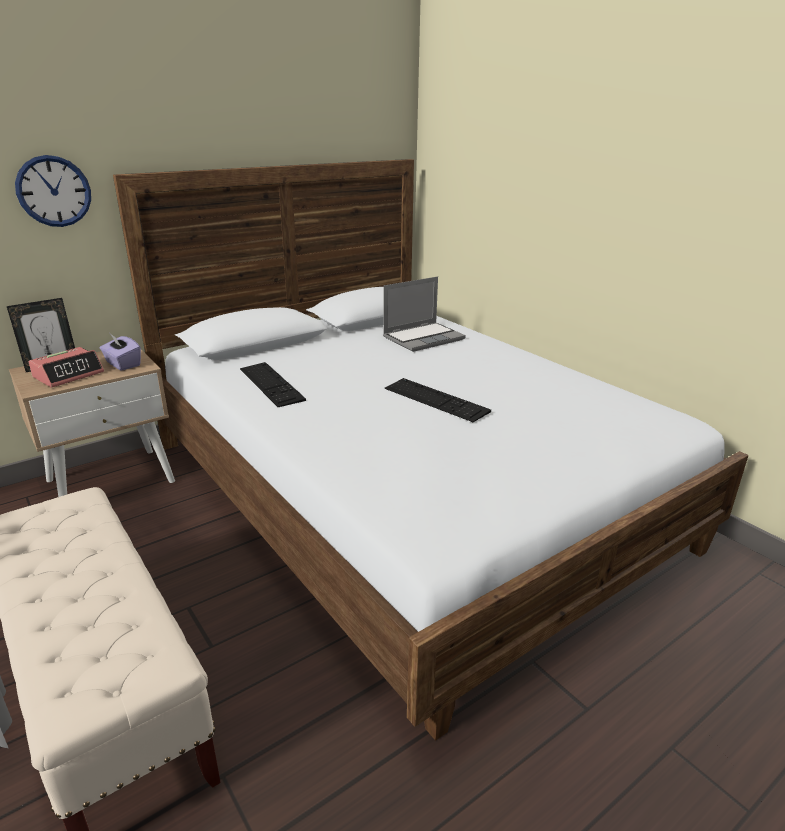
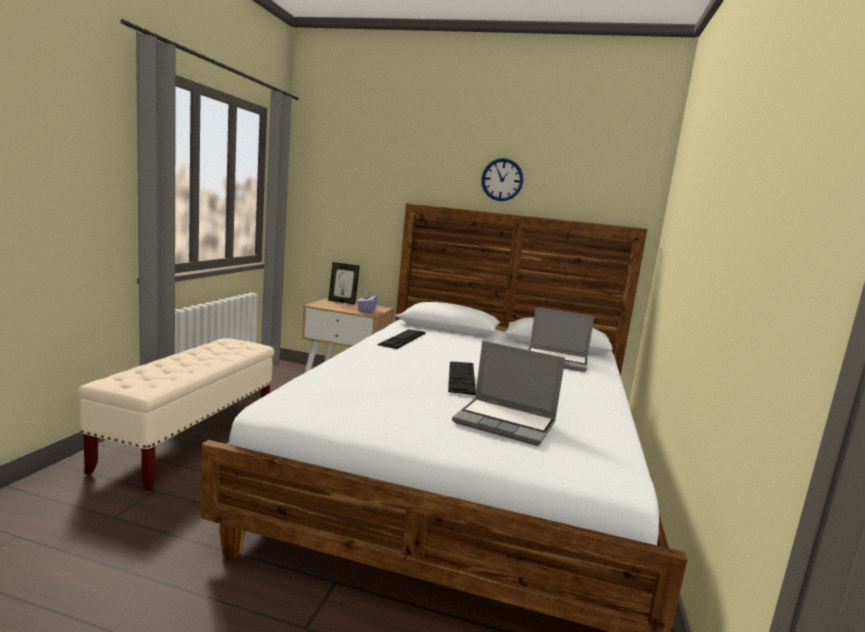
camera: 50 degrees right, 15 degrees down
(54, 191) = (378, 208): wall clock -> wall clock (502, 179)
(69, 374) = (338, 306): alarm clock -> none
(568, 424) = (506, 423): none -> laptop

